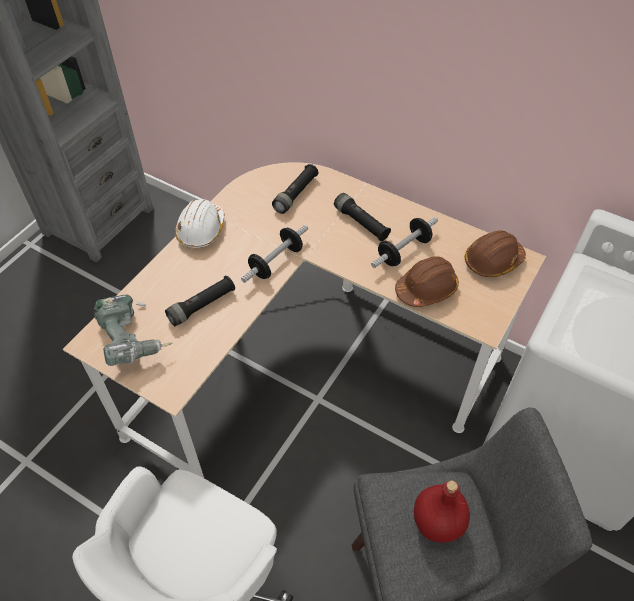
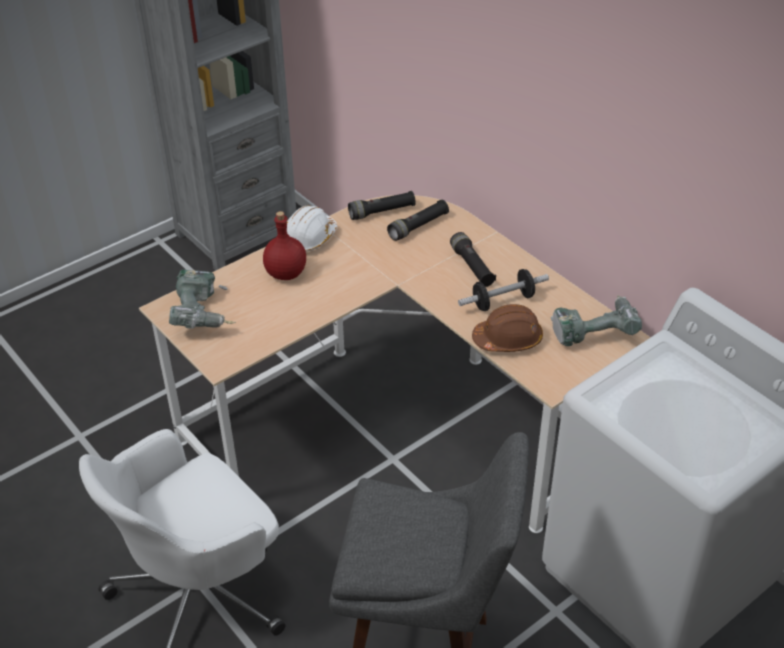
camera: 20 degrees right, 10 degrees down
(202, 306) = (279, 303): black flashlight -> black flashlight (382, 212)
(276, 262) = (368, 282): dumbbell -> none
(436, 522) = (412, 530): red bottle -> red bottle (285, 273)
(493, 261) = (593, 331): brown hard hat -> power drill

